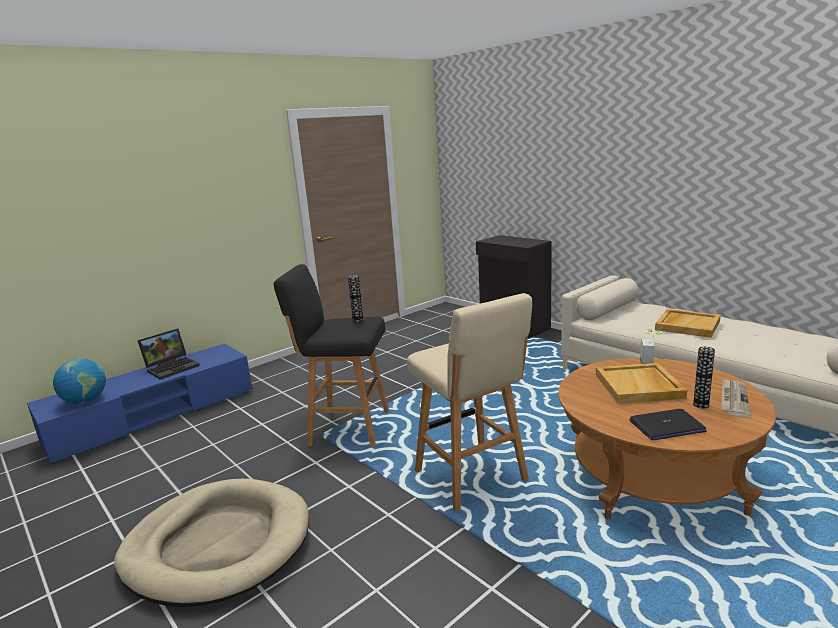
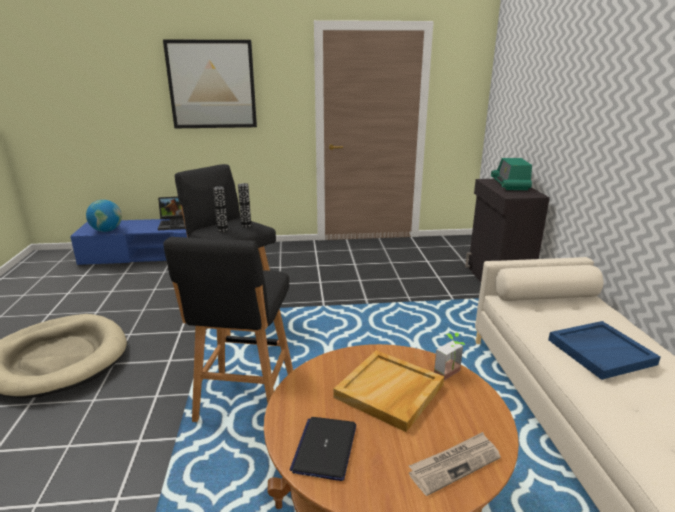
camera: 35 degrees right, 5 degrees up
(185, 188) = (212, 84): none -> picture
(472, 478) = (245, 402): beige stool -> black stool
(508, 239) = (510, 184): none -> radio
(666, 426) = (325, 448): laptop -> laptop turned 75 degrees clockwise
(687, 325) = (600, 351): beige tray -> blue tray
(701, 405) = (405, 448): vase -> vase (222, 230)

